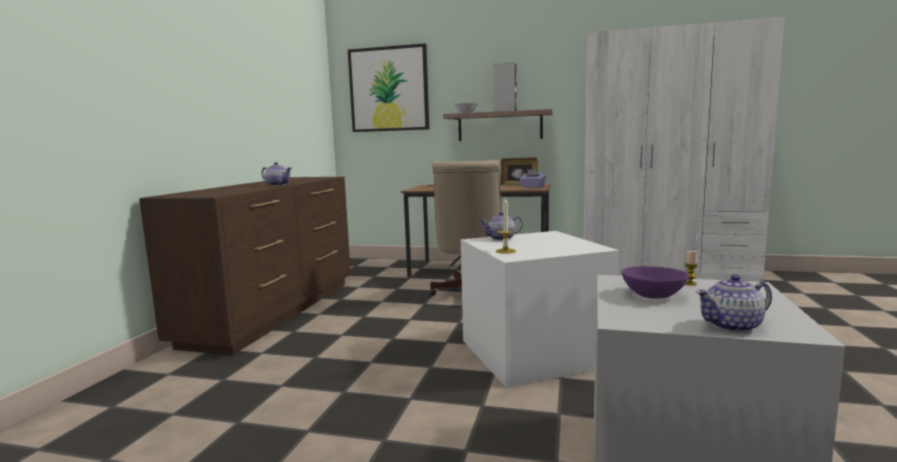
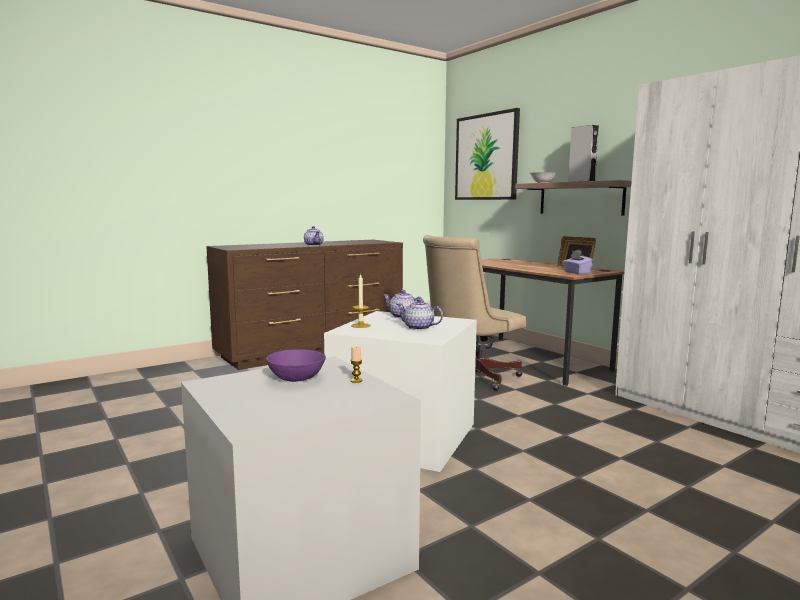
camera: 40 degrees right, 0 degrees up
(733, 326) = (239, 409): teapot -> teapot (419, 328)

